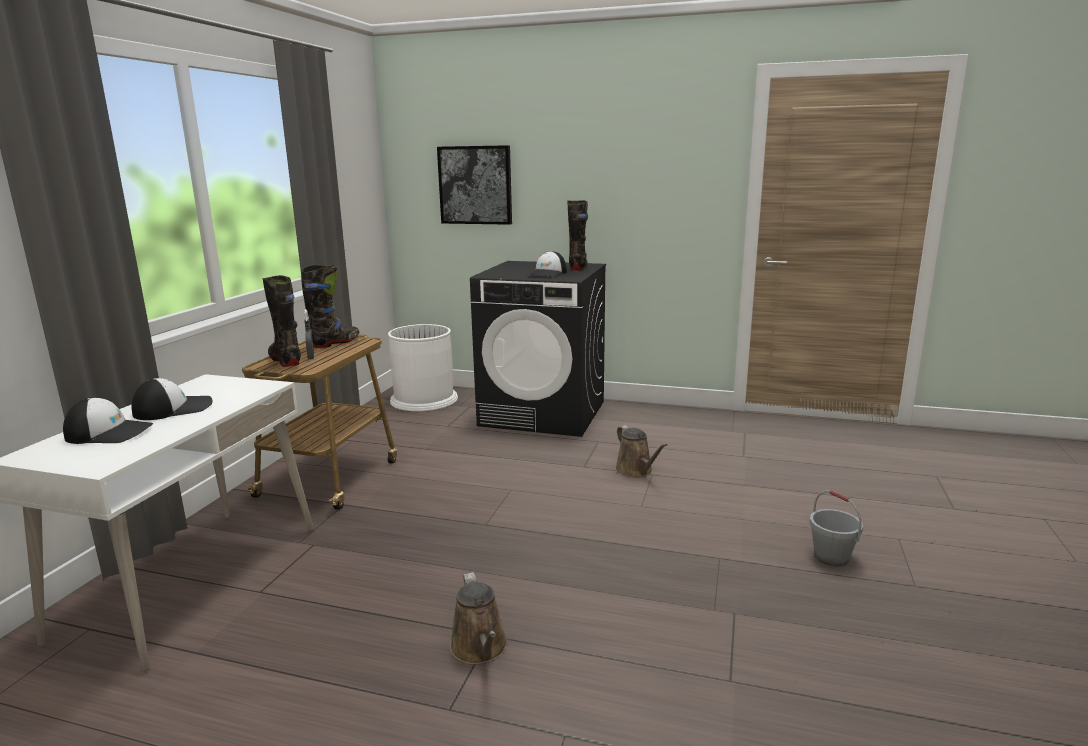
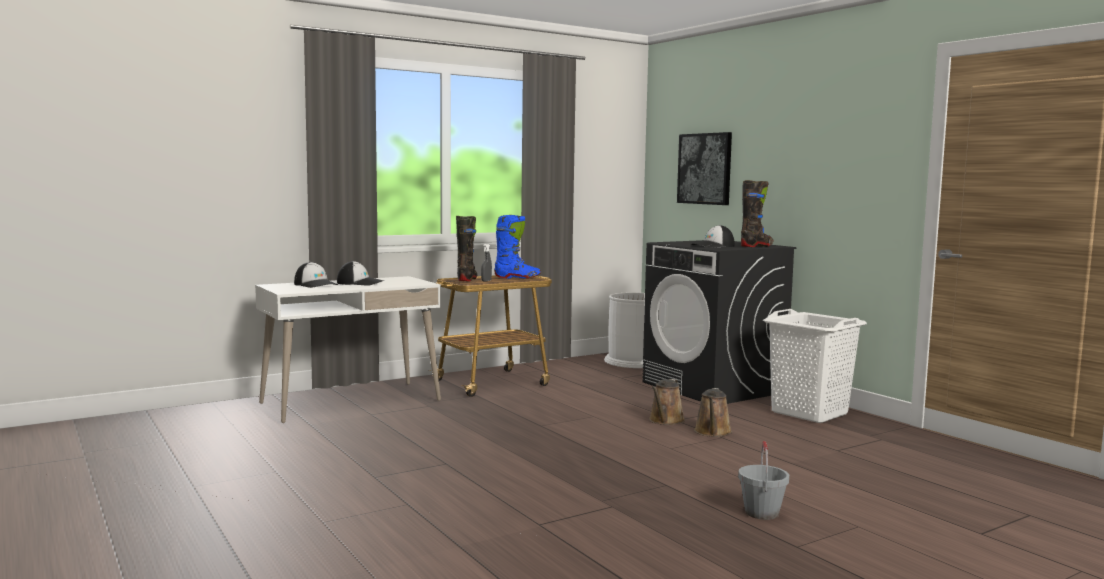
camera: 40 degrees right, 10 degrees down
(335, 343) = (517, 277): black boot -> blue boot
(480, 649) = (431, 466): brown watering can -> brown watering can (665, 421)
(657, 420) = (809, 413): none -> white laundry basket

